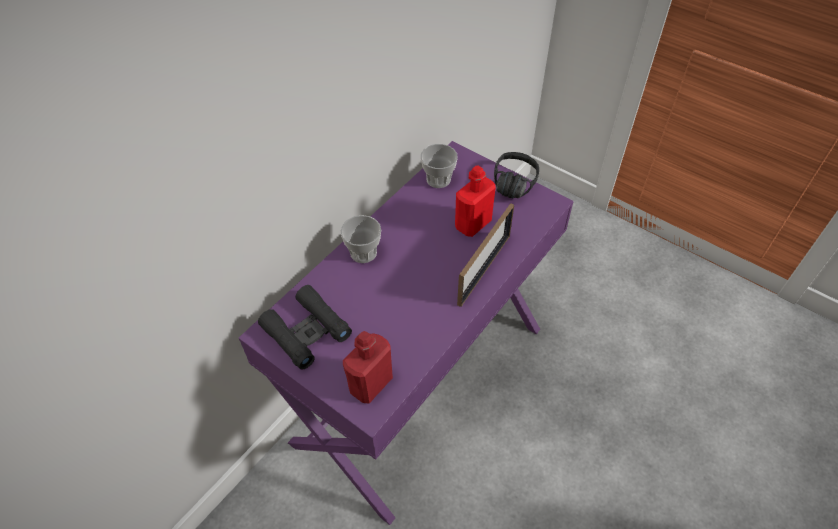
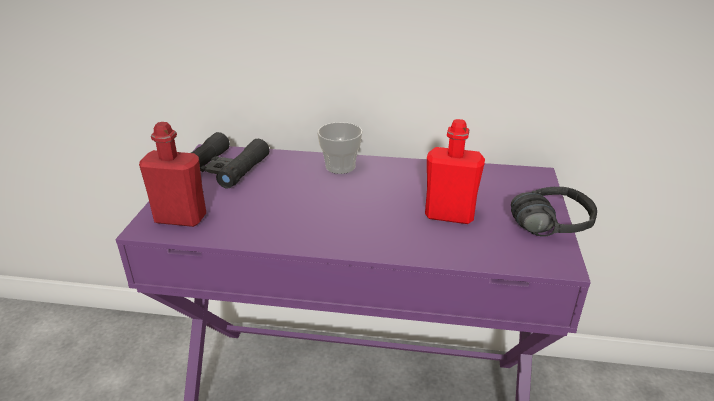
camera: 60 degrees right, 20 degrees down
(438, 179) = (486, 176): cup -> none
(484, 269) = (390, 242): picture frame -> none

